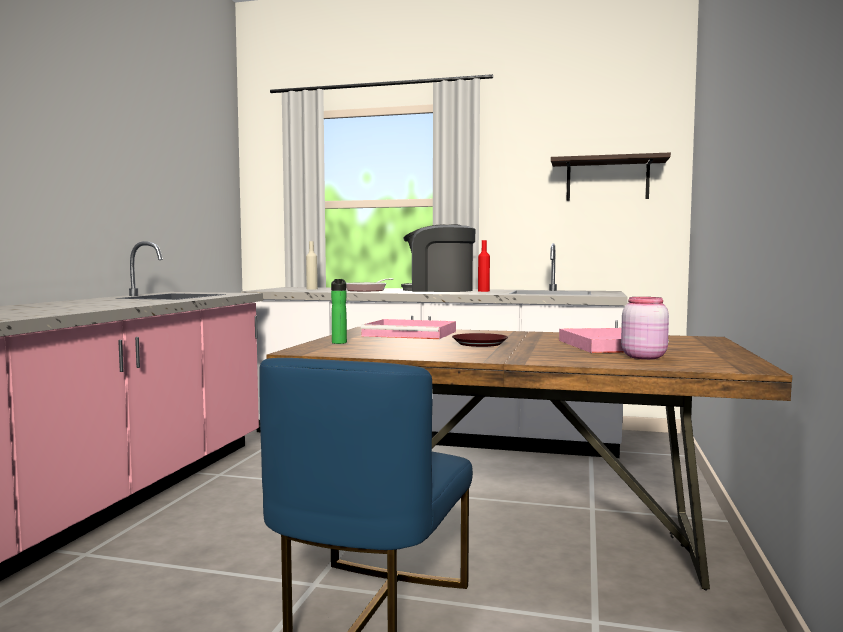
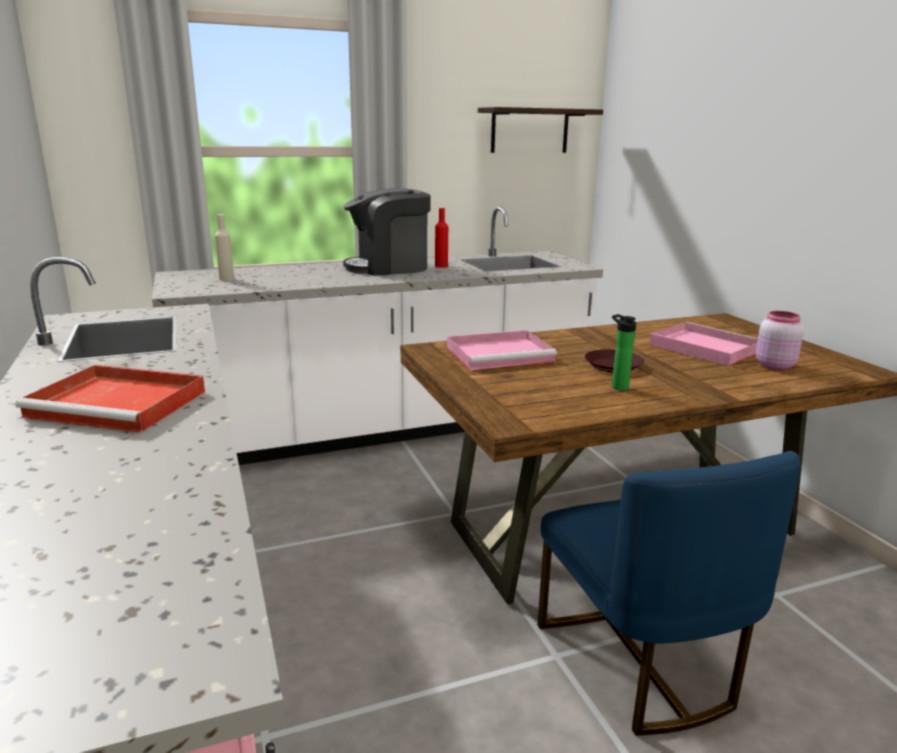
camera: 35 degrees left, 15 degrees up
(84, 305) = (121, 404): none -> red tray
(339, 342) = (490, 391): bottle -> bottle (617, 387)
(368, 290) = (310, 276): frying pan -> none

